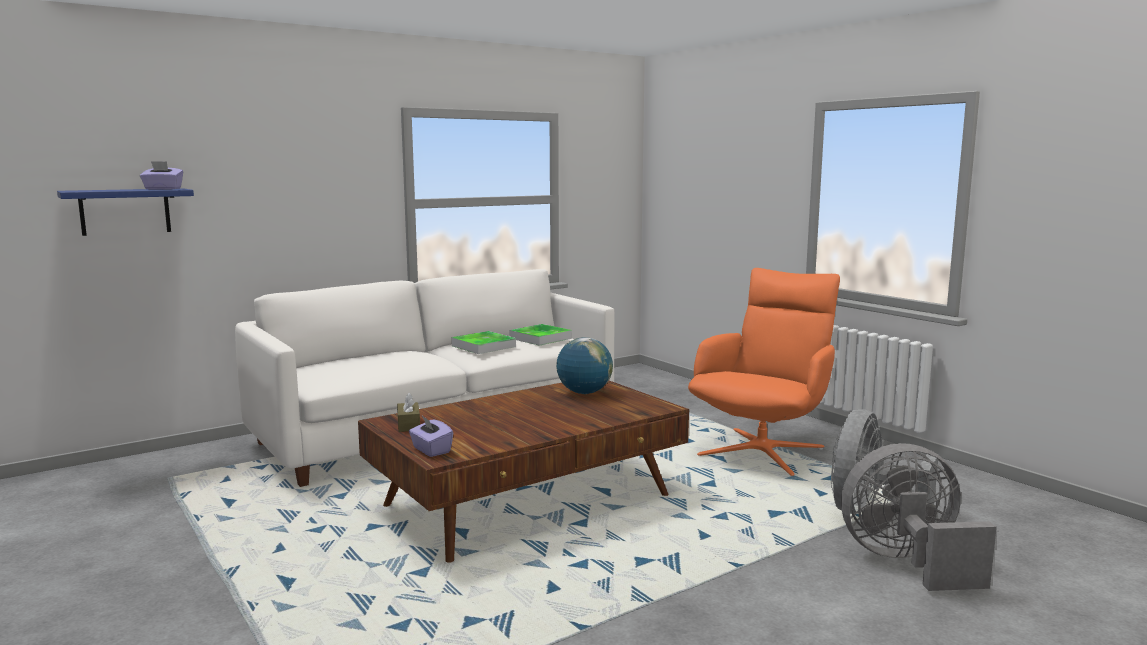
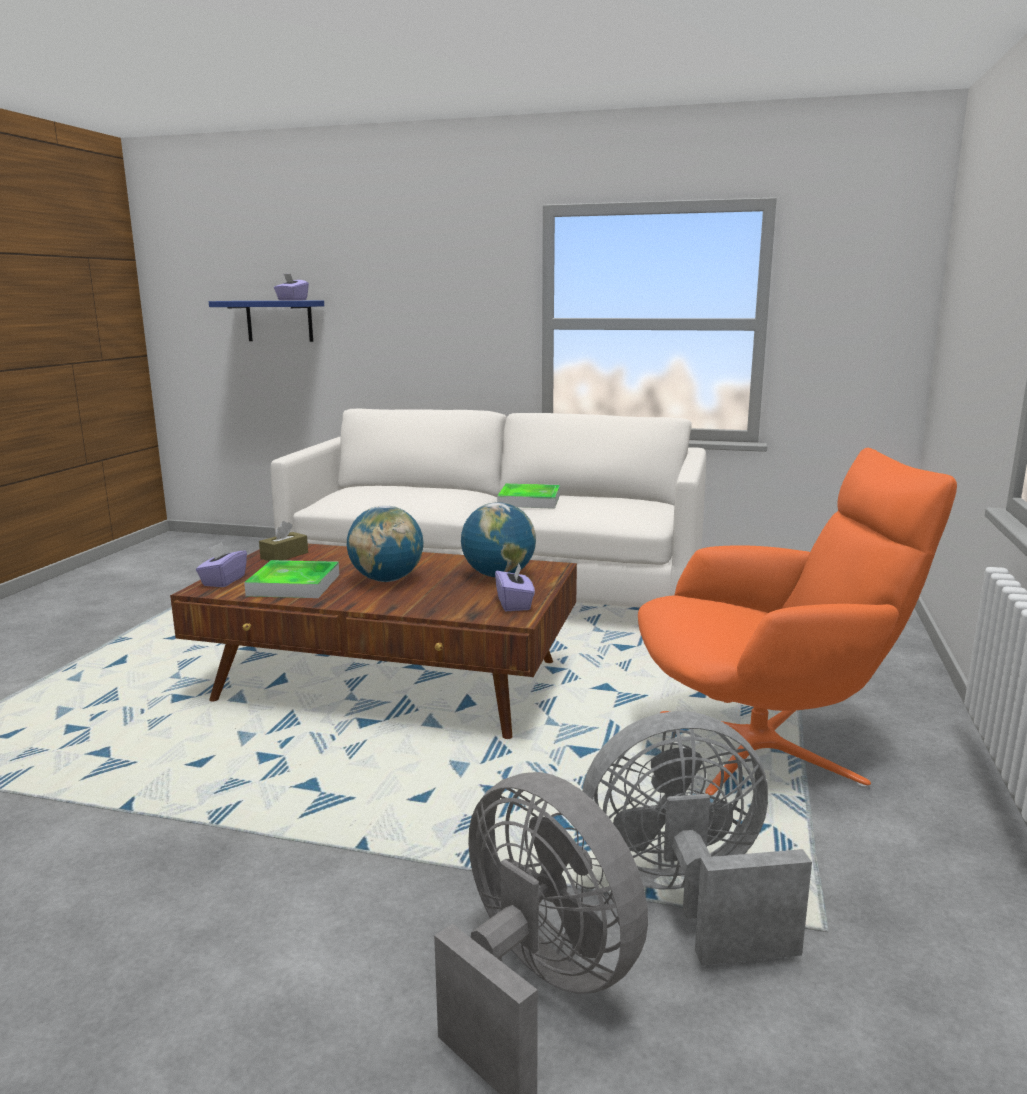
camera: 50 degrees right, 5 degrees up
(534, 414) = (387, 580): none -> globe
(540, 338) = (609, 506): tray -> tray (294, 585)
(642, 402) = (514, 604): none -> purple tissue box

